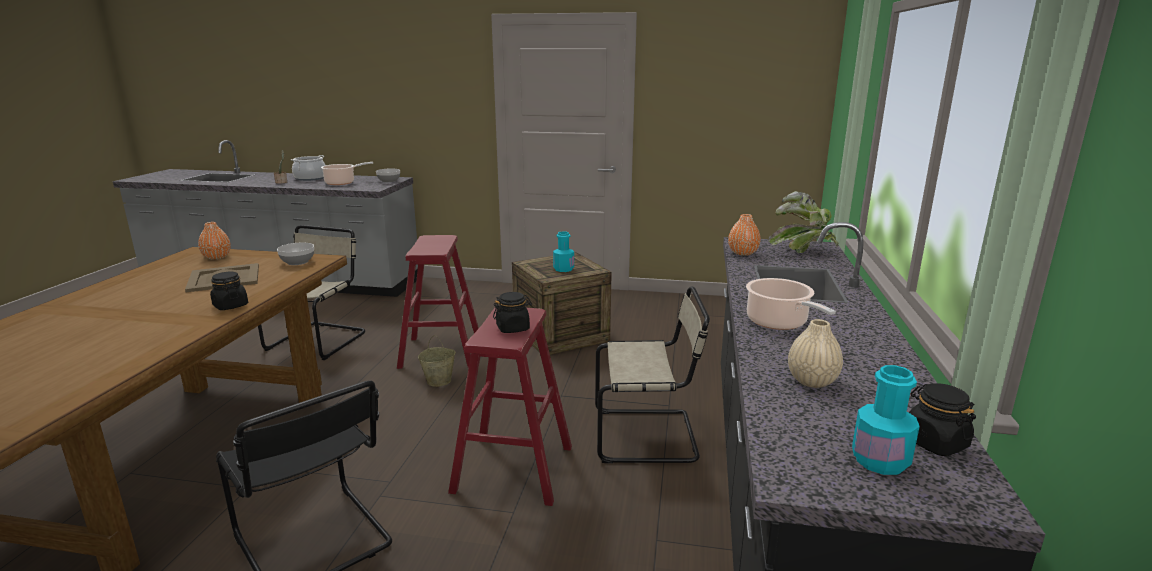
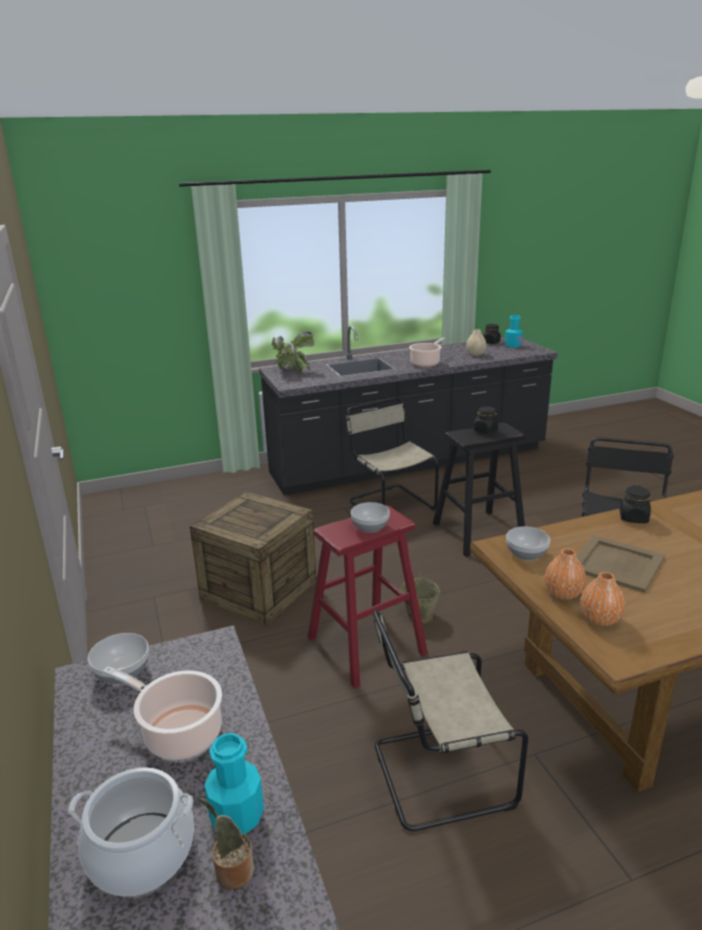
camera: 120 degrees left, 5 degrees up
(427, 245) = (370, 527): none -> bowl
(513, 468) = (478, 533): red stool -> black stool
(563, 269) = (260, 513): turquoise bottle -> turquoise bottle (237, 816)
(742, 253) = (317, 381): orange vase -> orange vase (563, 593)

